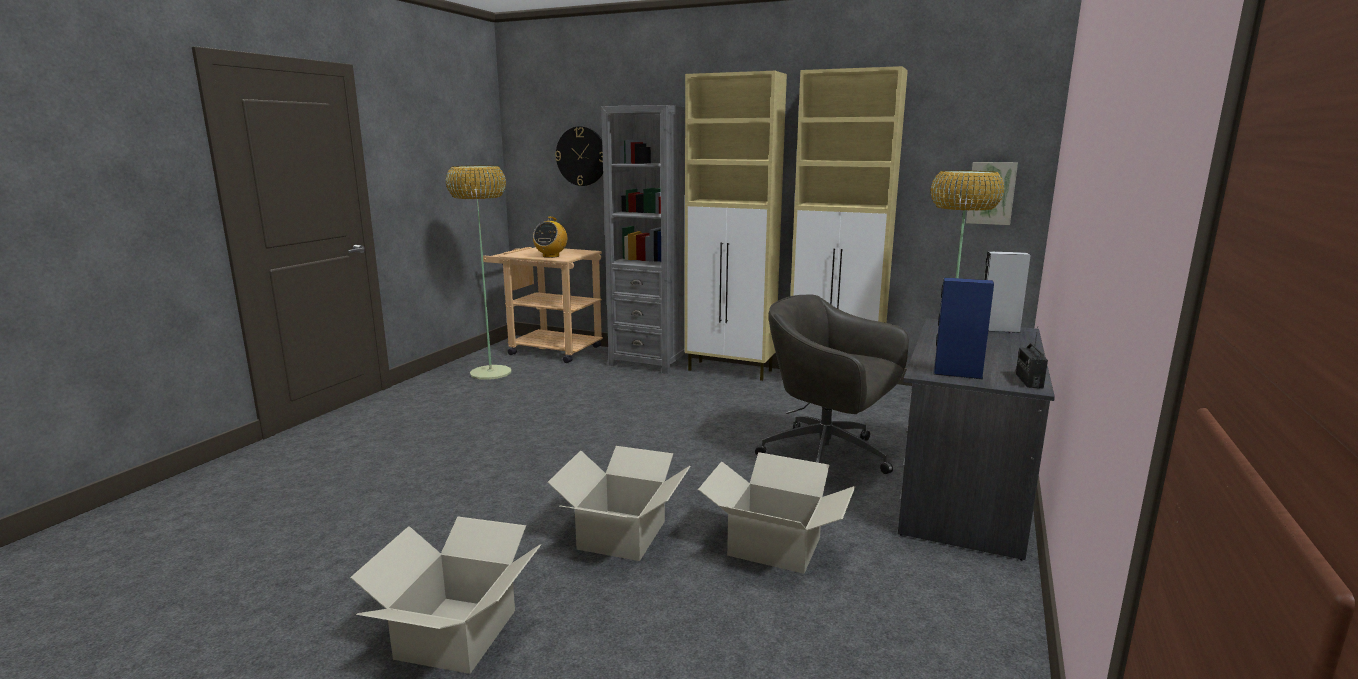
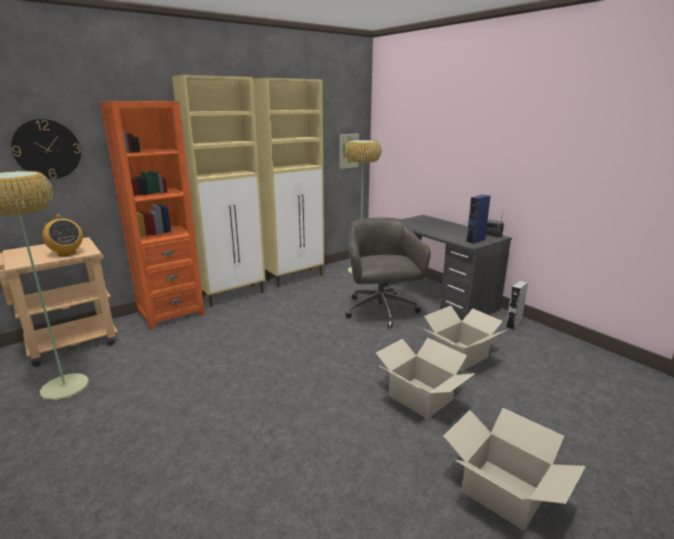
camera: 60 degrees left, 5 degrees up
(649, 361) = (171, 313): grey bookcase -> orange bookcase
(828, 457) = (381, 311): grey office chair -> grey office chair turned 105 degrees clockwise
(998, 329) = (418, 219): grey speaker -> grey speaker (513, 324)

